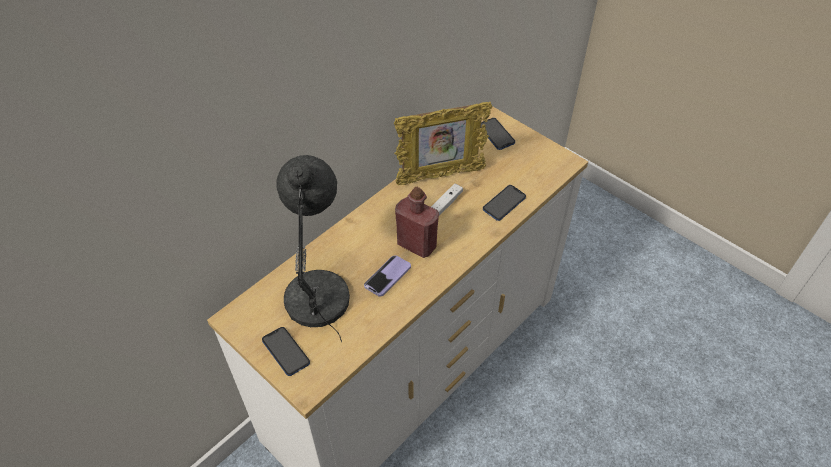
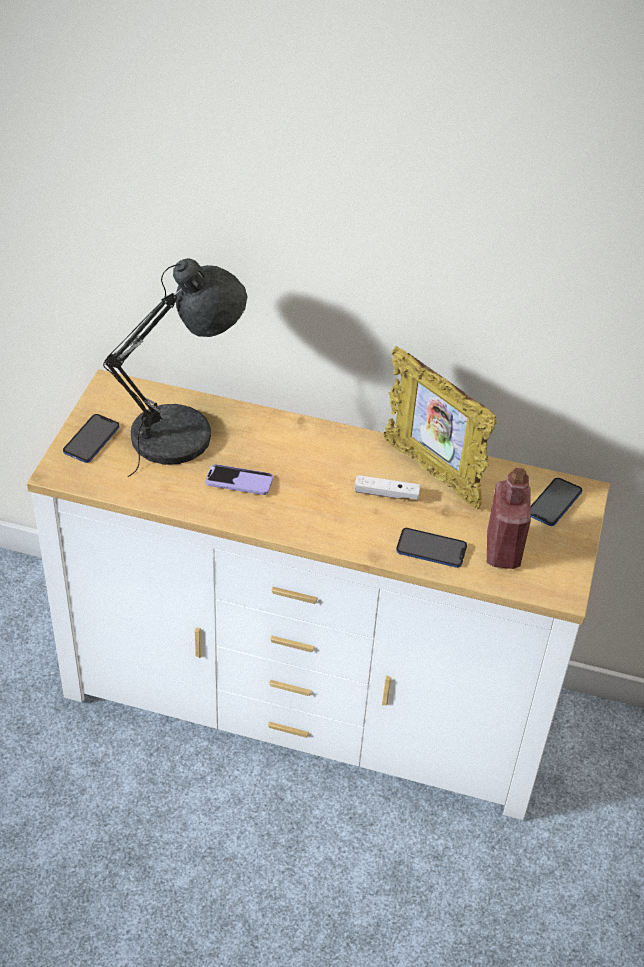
camera: 60 degrees right, 5 degrees down
(416, 245) = (303, 490): red bottle -> red bottle (503, 551)

